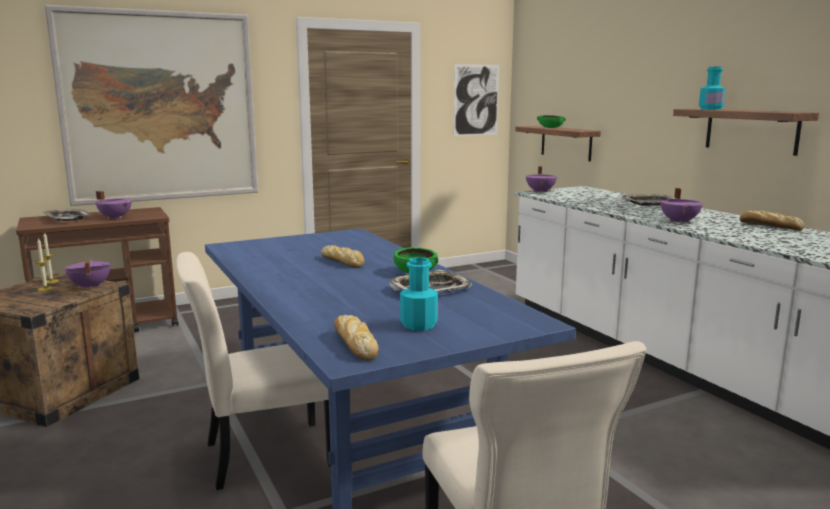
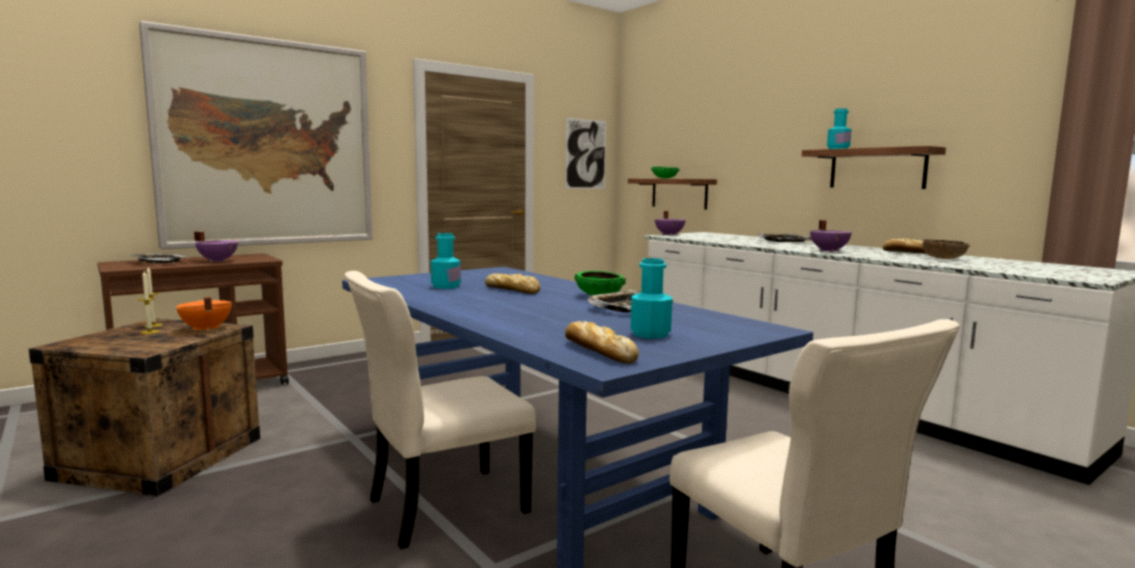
camera: 10 degrees left, 5 degrees down
(89, 287) = (205, 329): purple cooking pot -> orange cooking pot
(287, 256) = (446, 286): none -> turquoise bottle
(790, 237) = (943, 258): none -> brown bowl

